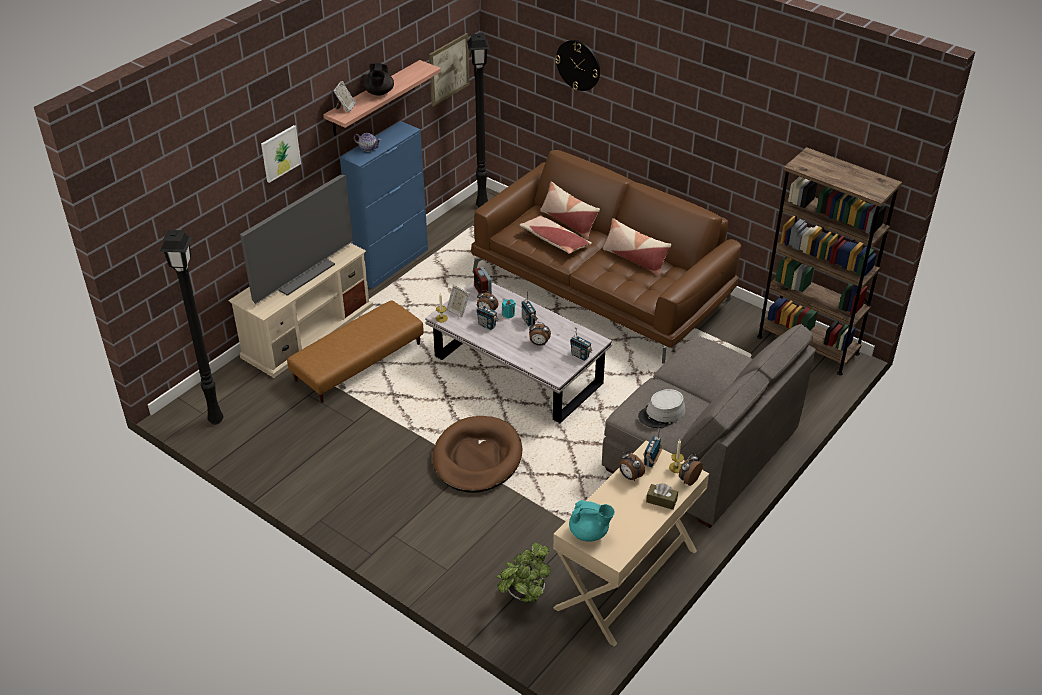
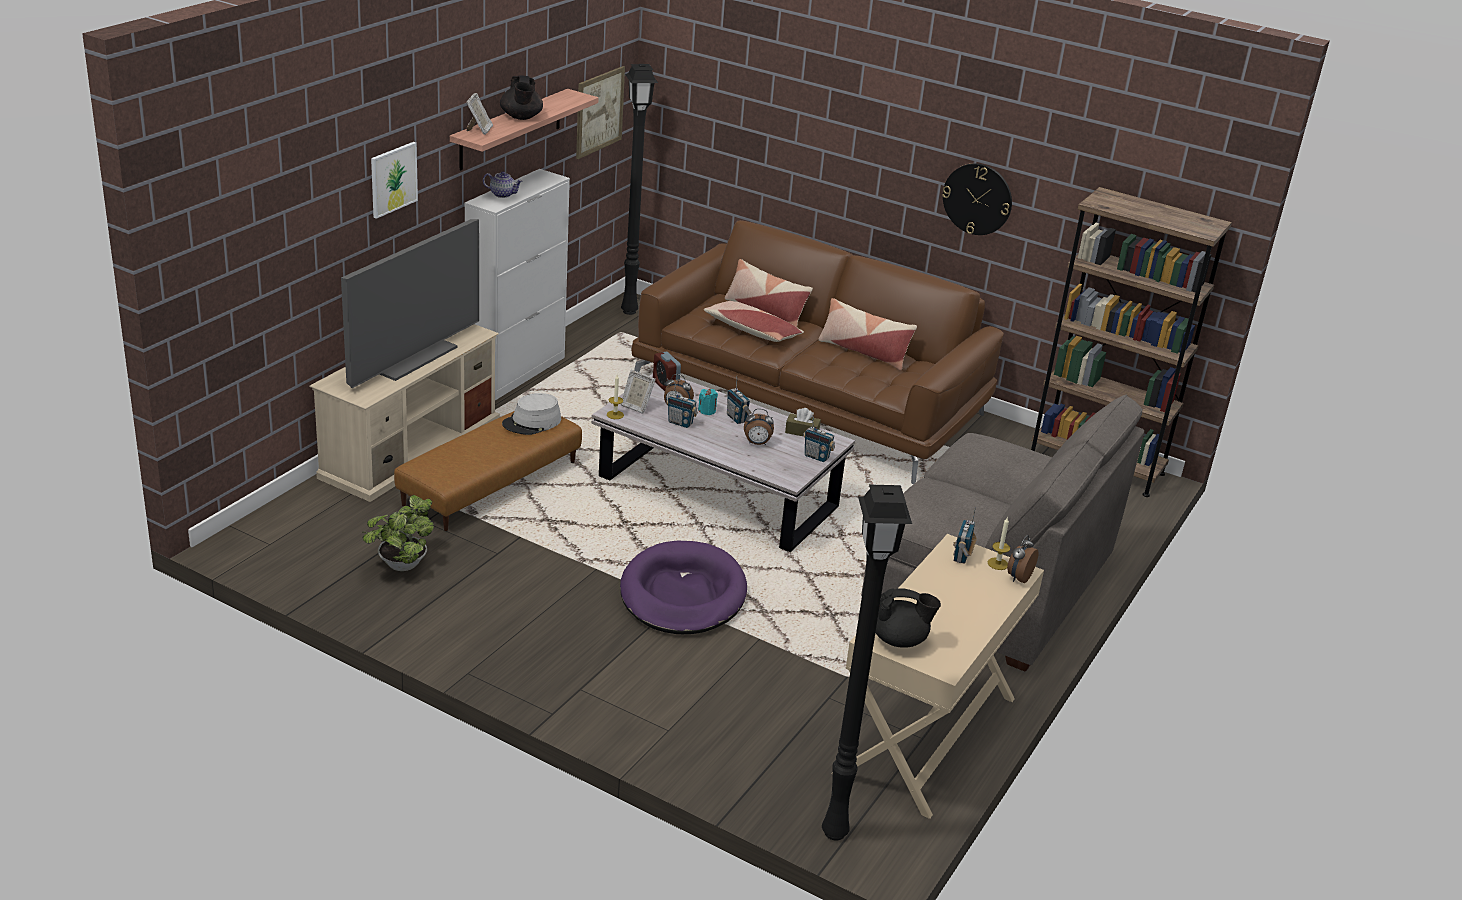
camera: 10 degrees left, 10 degrees down
(215, 419) = (290, 551): black floor lamp -> black floor lamp (832, 831)
(391, 264) = (517, 372): blue cabinet -> white cabinet
(477, 458) = (682, 594): brown dog bed -> purple dog bed
(524, 596) = (786, 759): potted plant -> potted plant (400, 566)
(578, 65) = (778, 103): wall clock -> wall clock (977, 199)
(589, 533) = (900, 640): turquoise teapot -> black teapot
(630, 476) = (937, 574): alarm clock -> none
(661, 500) = (989, 601): brown tissue box -> brown tissue box (802, 432)
(662, 414) = (951, 515): grey hat -> grey hat (532, 422)

